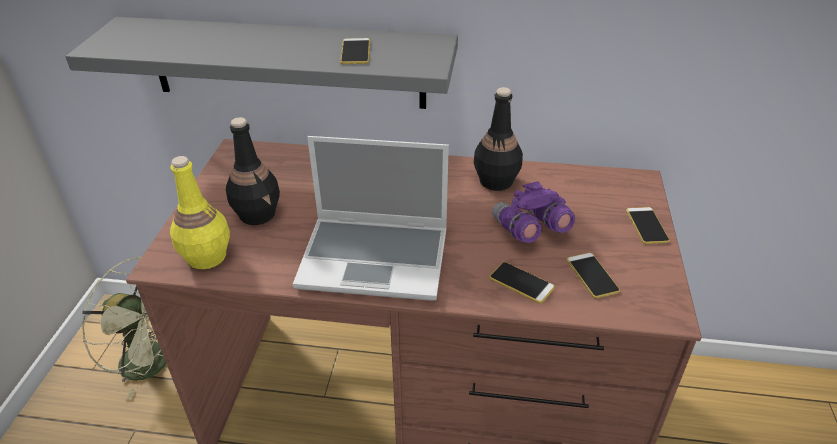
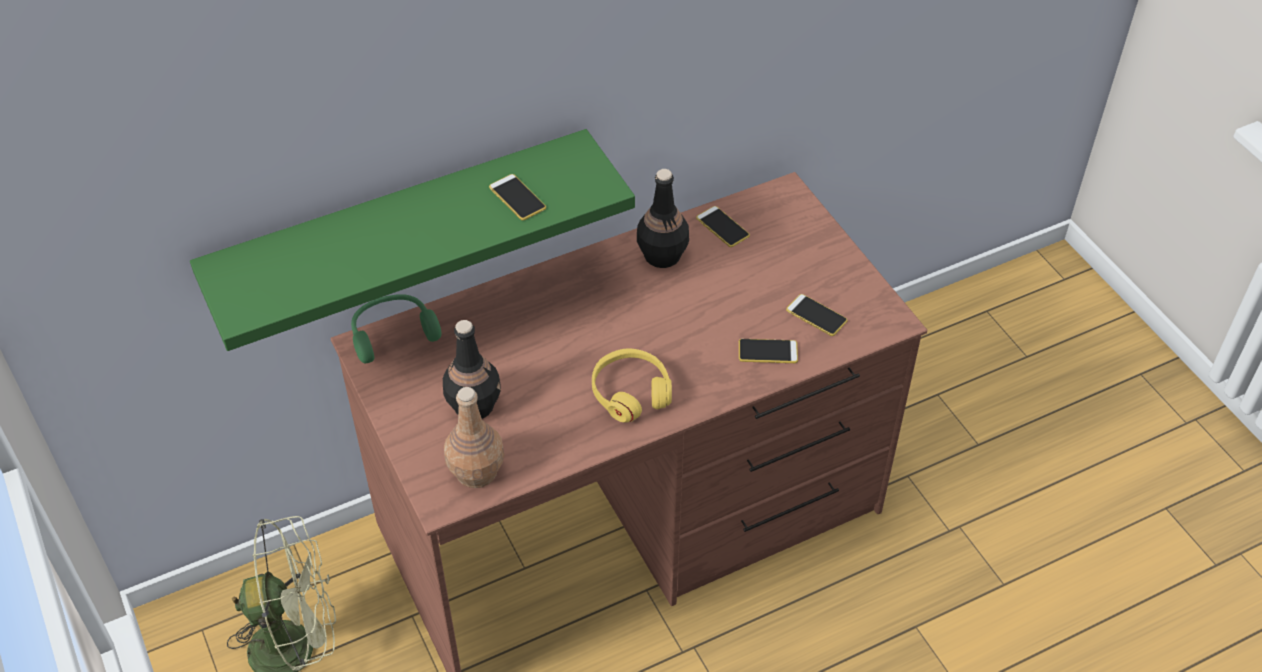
camera: 35 degrees left, 10 degrees up
(206, 257) = (477, 472): yellow bottle -> brown bottle
(261, 151) = (392, 333): none -> green headphones
(287, 63) = (401, 226): grey shelf -> green shelf
(376, 258) = (630, 392): laptop -> yellow headphones
(529, 230) = (734, 296): purple binoculars -> none
(647, 226) = (825, 242): phone -> phone (722, 227)

